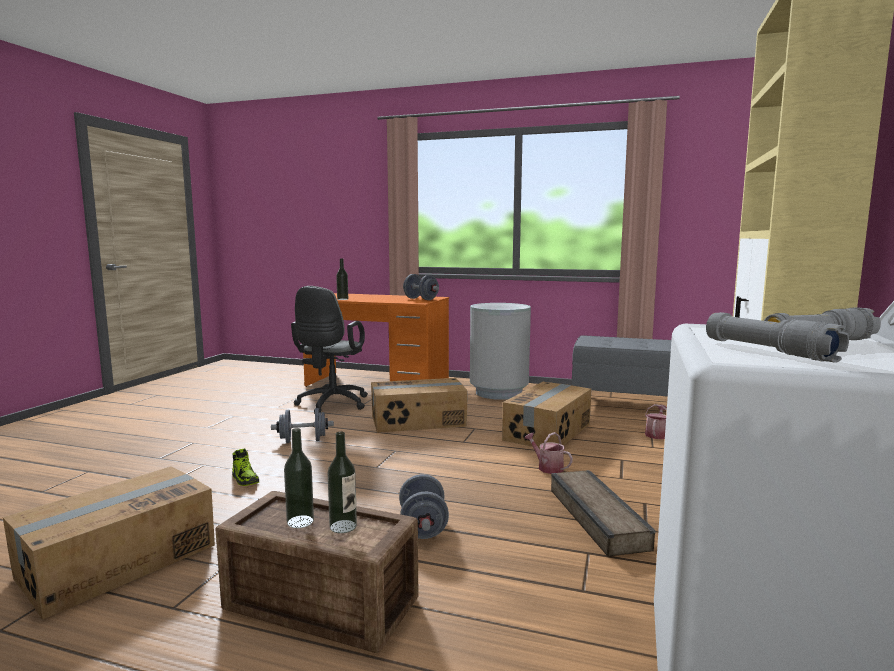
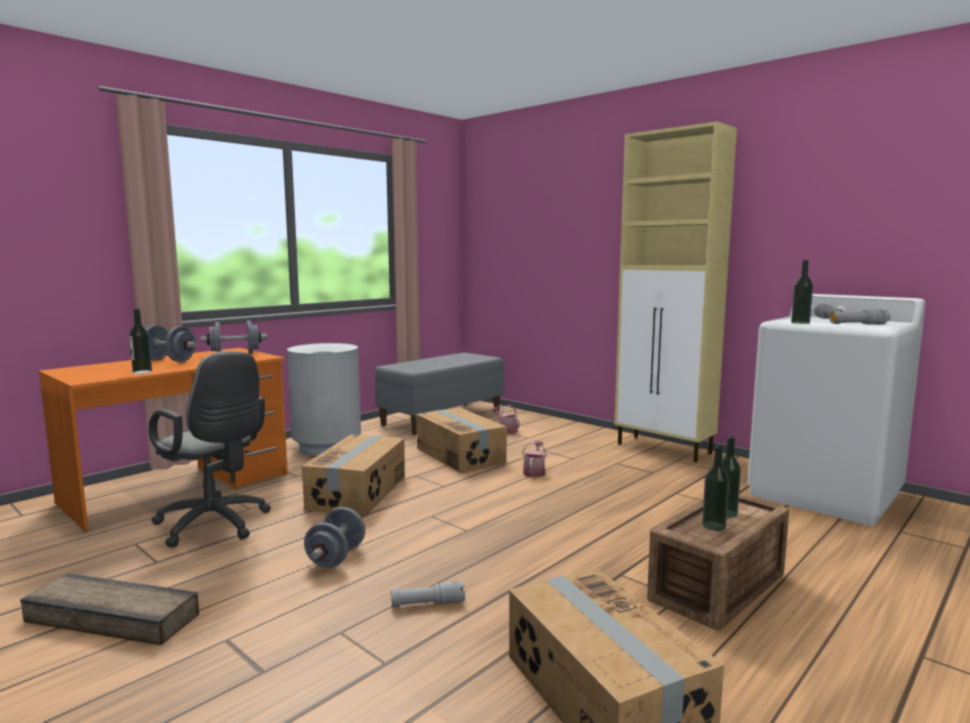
camera: 65 degrees left, 0 degrees up
(245, 479) = (428, 604): shoe -> grey flashlight
(423, 527) = (612, 532): grey dumbbell -> grey dumbbell (169, 360)
(547, 467) = (534, 472): watering can -> watering can turned 120 degrees clockwise
(598, 517) = (629, 478): crate -> crate (113, 616)
(703, 332) = (800, 323): none -> bottle

